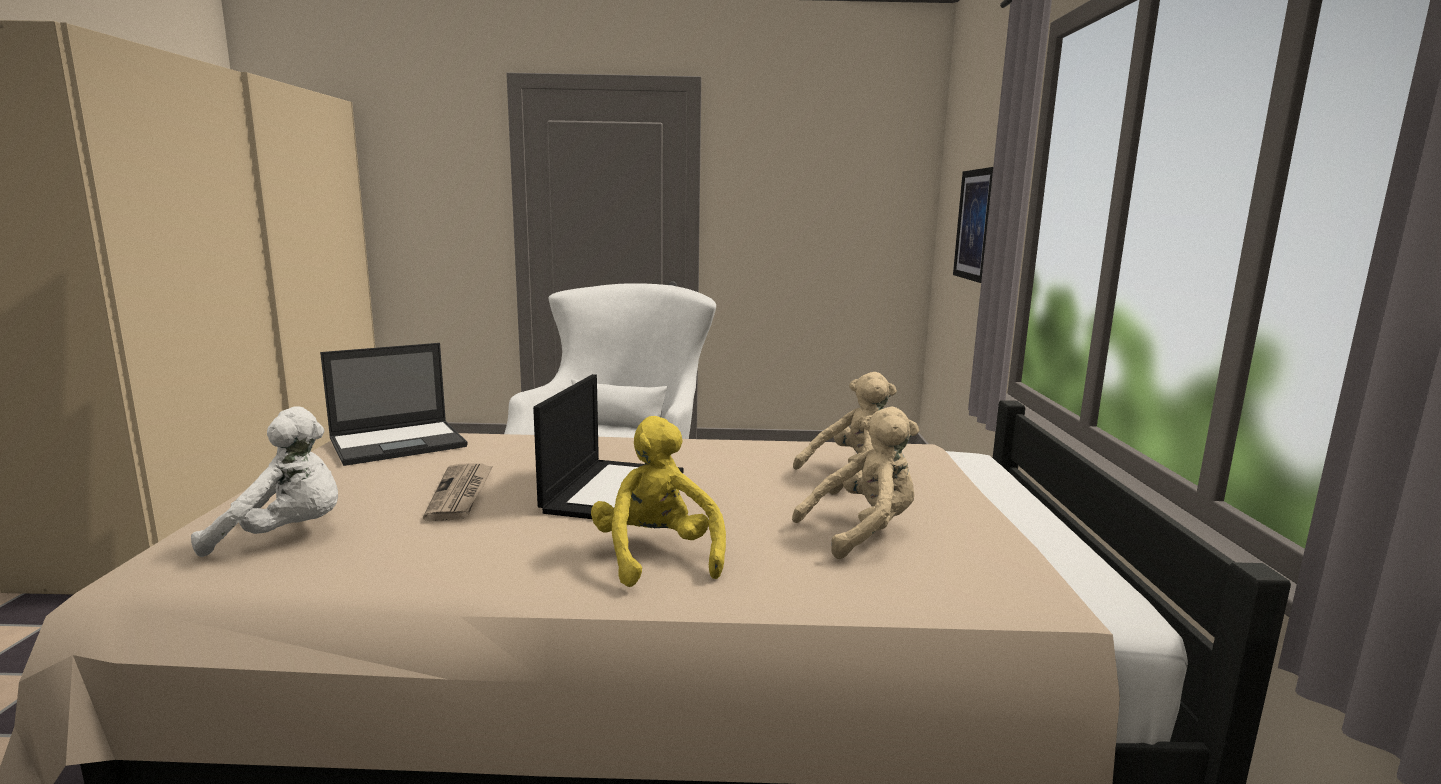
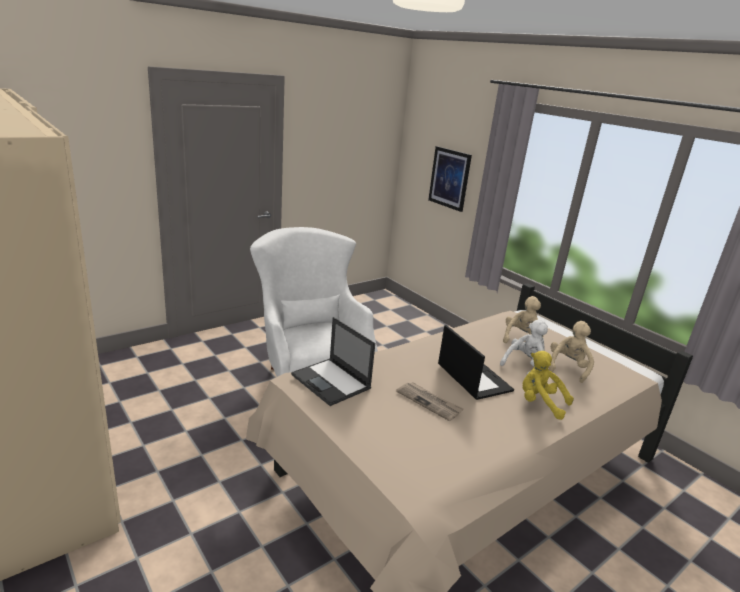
camera: 40 degrees left, 10 degrees up
(286, 535) = (418, 452): white plush toy -> white plush toy (524, 366)
(400, 443) = (331, 382): laptop -> laptop turned 120 degrees clockwise

